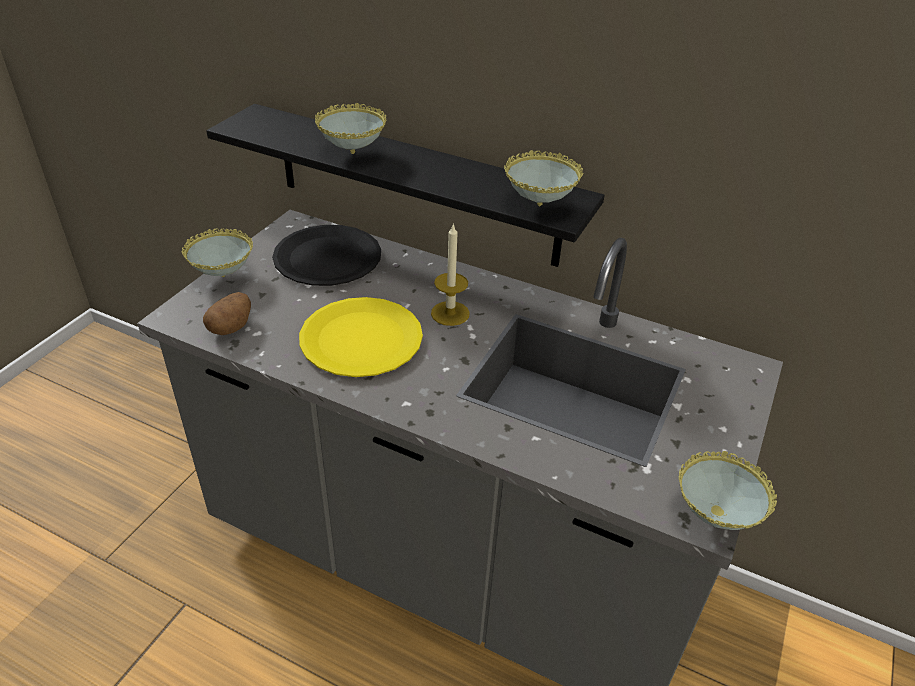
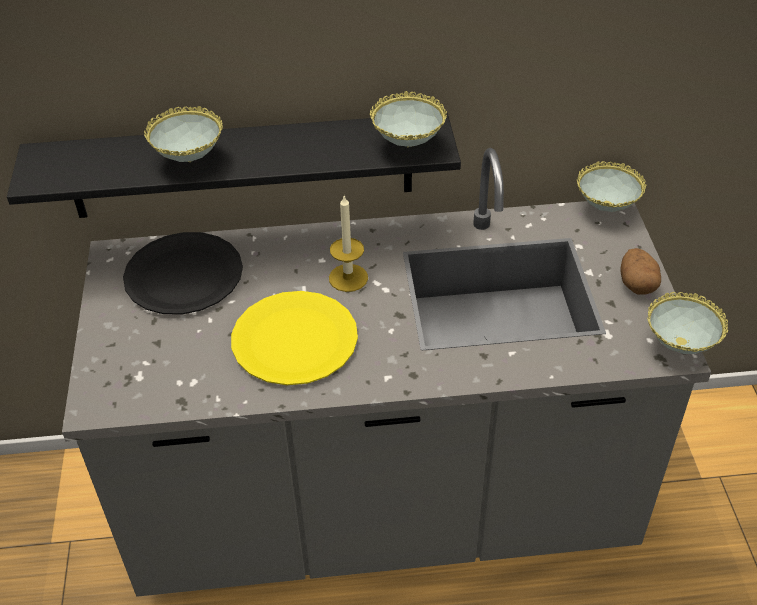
camera: 30 degrees left, 5 degrees up
(223, 277) = (99, 343): bowl -> bowl (605, 210)
(231, 327) = (162, 389): potato -> potato (637, 284)

